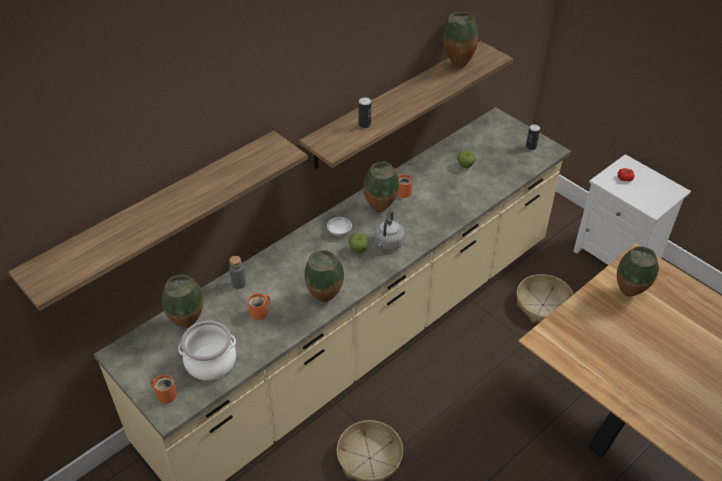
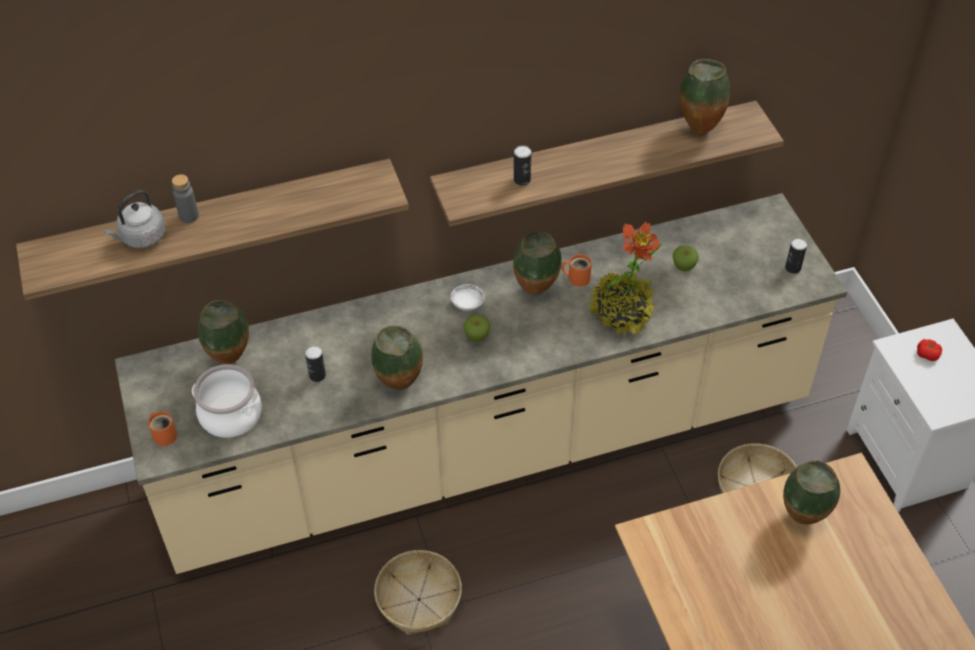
camera: 25 degrees right, 5 degrees up
(238, 283) = (312, 330): grey bottle -> grey bottle (189, 216)
(260, 312) = (317, 375): orange mug -> can
(388, 244) = (518, 341): grey kettle -> grey kettle (141, 238)
(444, 204) = (621, 312): none -> potted plant

